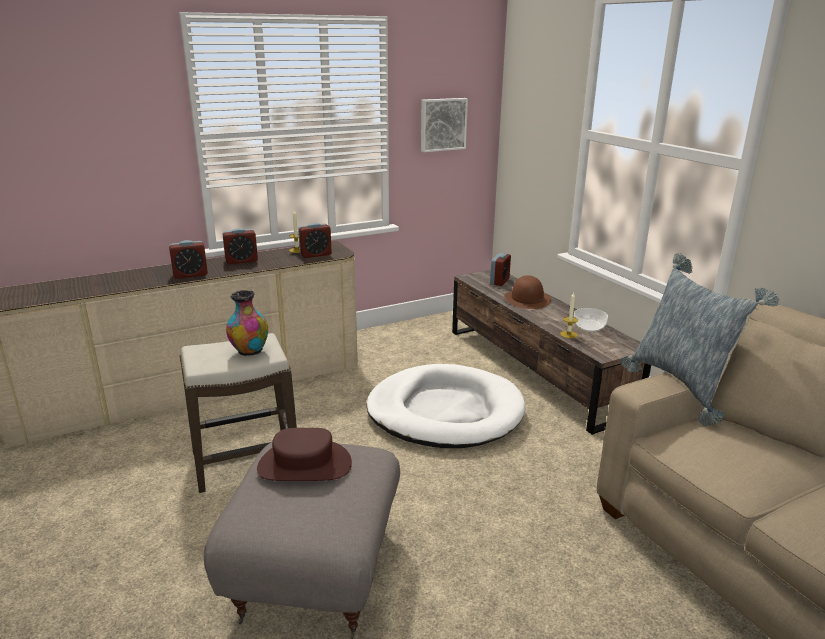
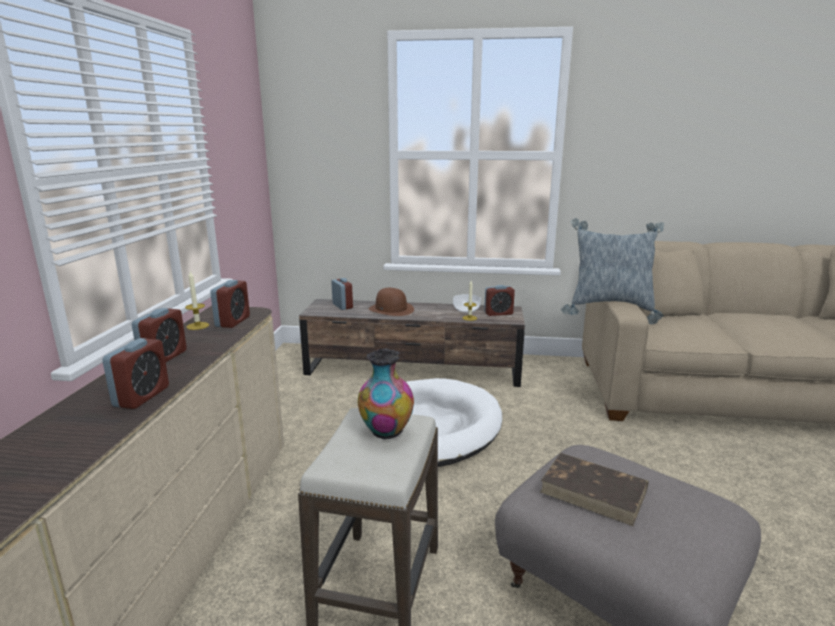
camera: 55 degrees left, 5 degrees down
(304, 465) = (594, 491): brown hat -> brown book
(442, 124) = (238, 161): picture -> none
(608, 343) = (498, 313): none -> alarm clock

